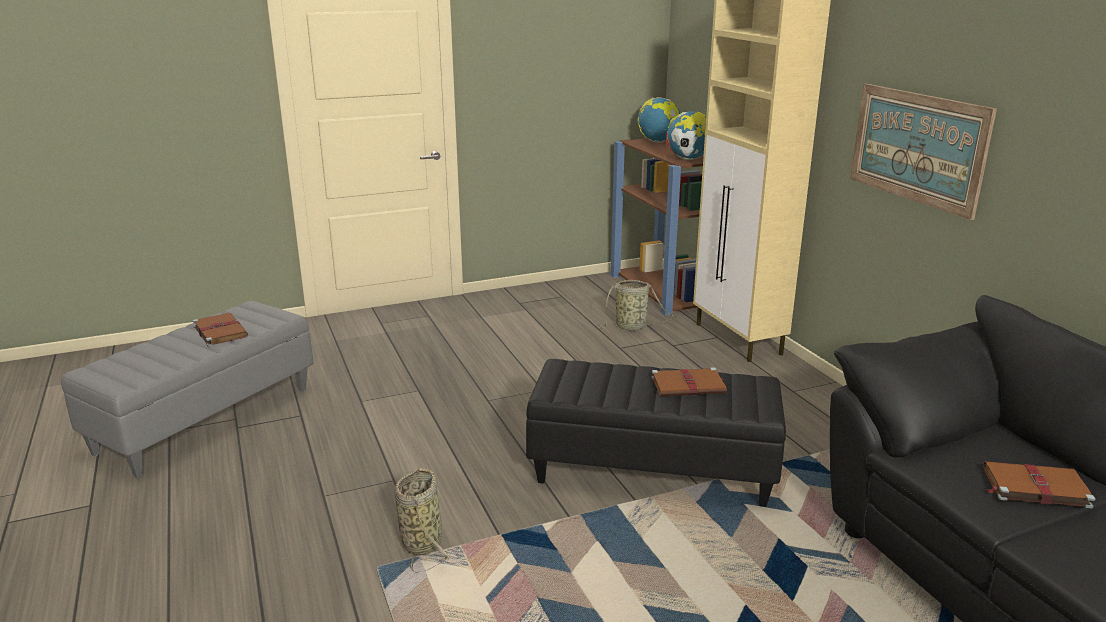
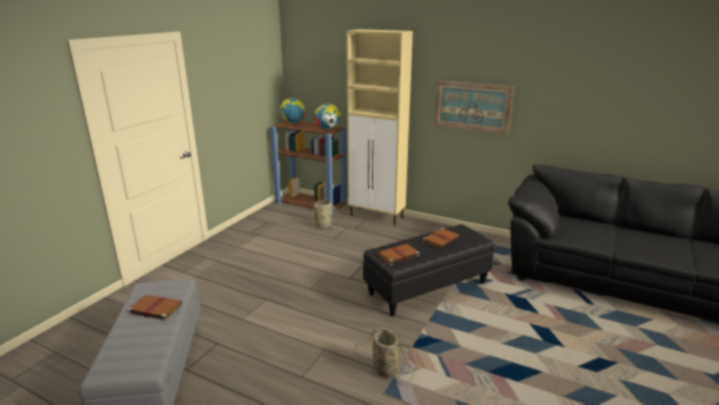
camera: 40 degrees left, 0 degrees up
(1033, 487) = (597, 231): brown book -> brown book (397, 255)

